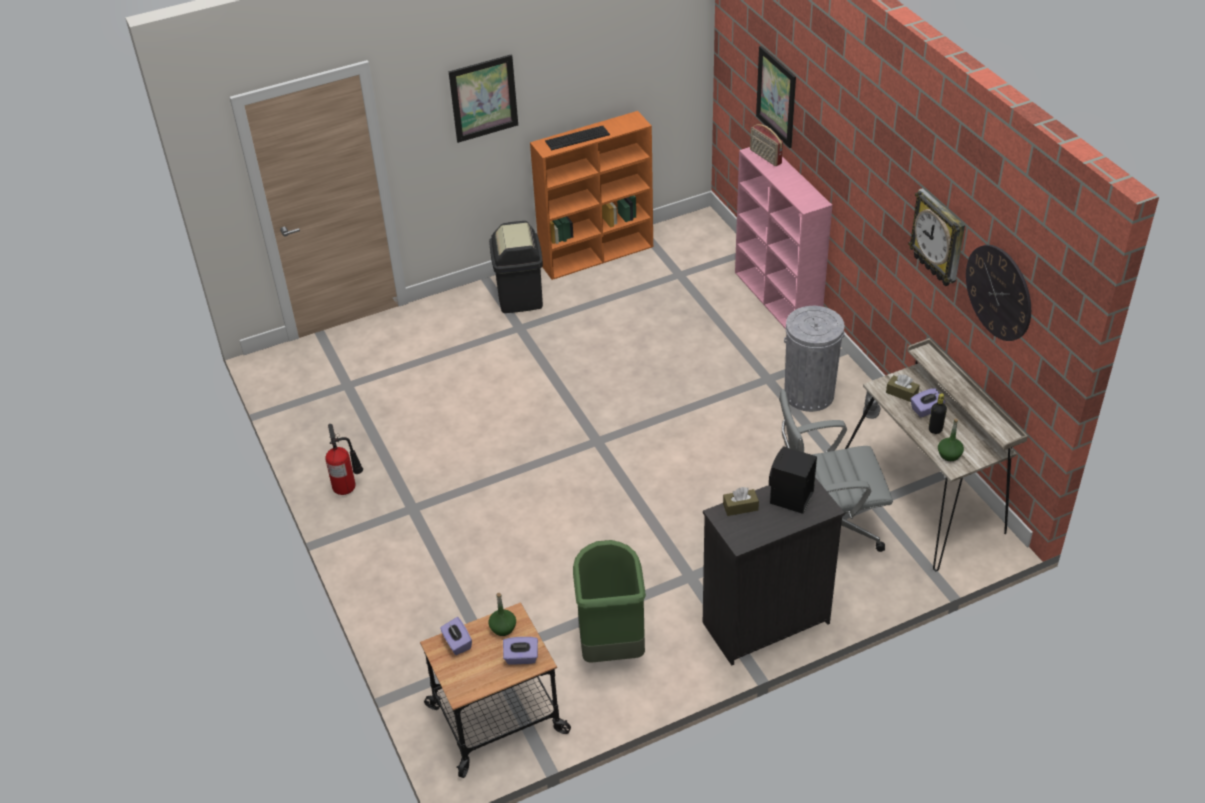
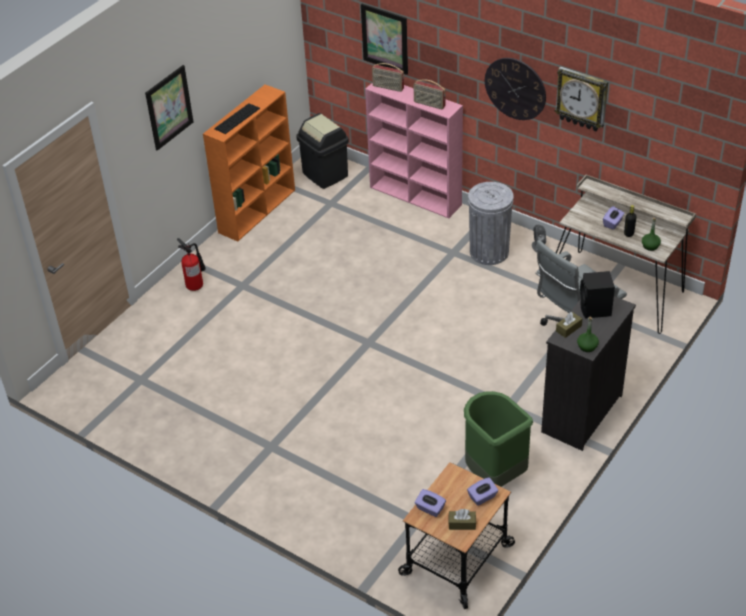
camera: 30 degrees left, 0 degrees up
(348, 487) = (207, 453): fire extinguisher -> fire extinguisher (196, 285)
(503, 628) = (453, 484): green bottle -> green bottle (587, 346)
(520, 297) = (224, 263): black trash can -> black trash can (325, 174)
(794, 191) = (429, 104): none -> radio
(902, 393) = (589, 218): brown tissue box -> brown tissue box (462, 524)
(999, 292) = (649, 120): wall clock -> wall clock (515, 88)

